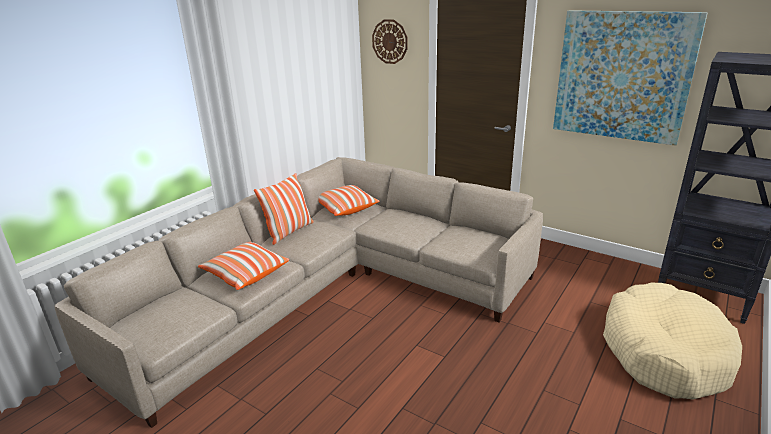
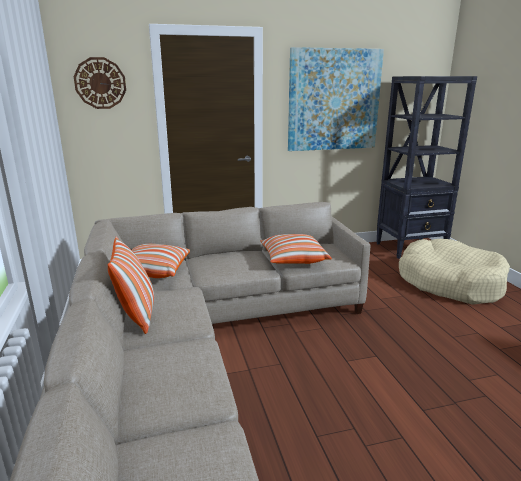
camera: 50 degrees left, 5 degrees down
(245, 274) = (179, 376): pillow -> pillow (293, 259)

